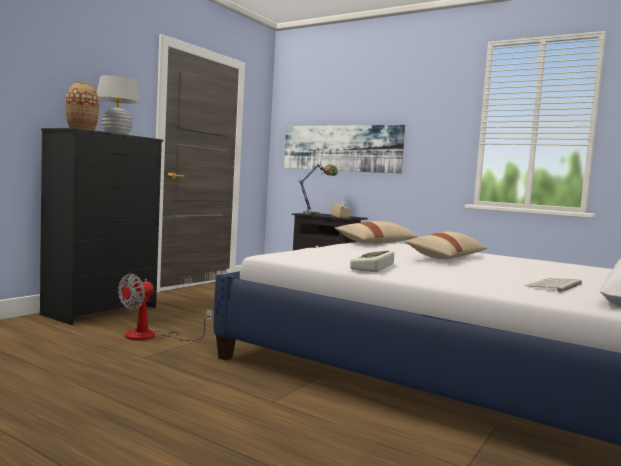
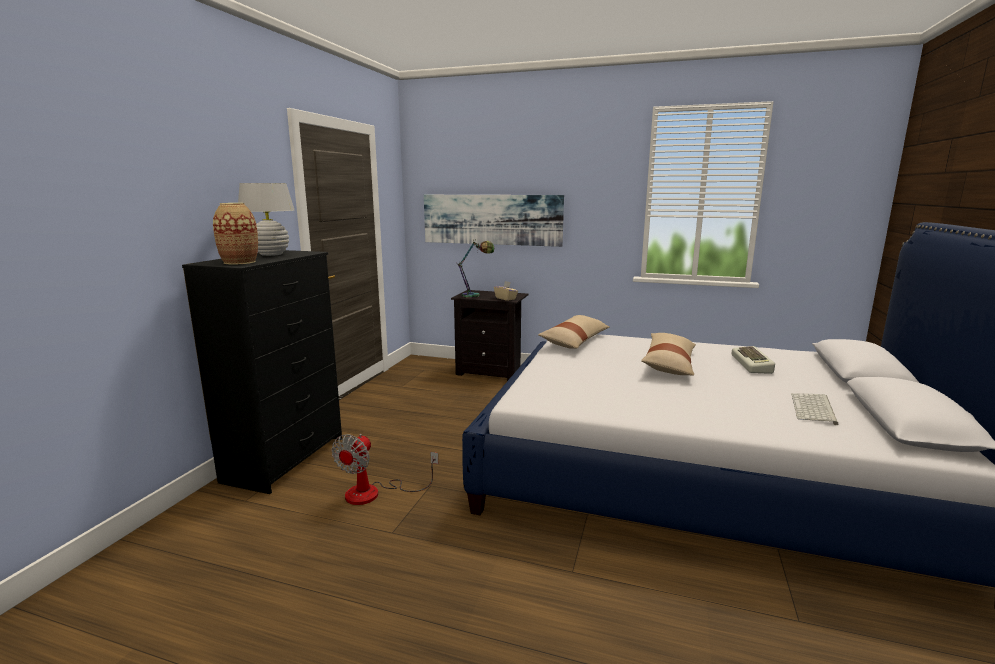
camera: 15 degrees left, 10 degrees up
(374, 267) = (640, 408): keyboard -> keyboard (753, 364)

